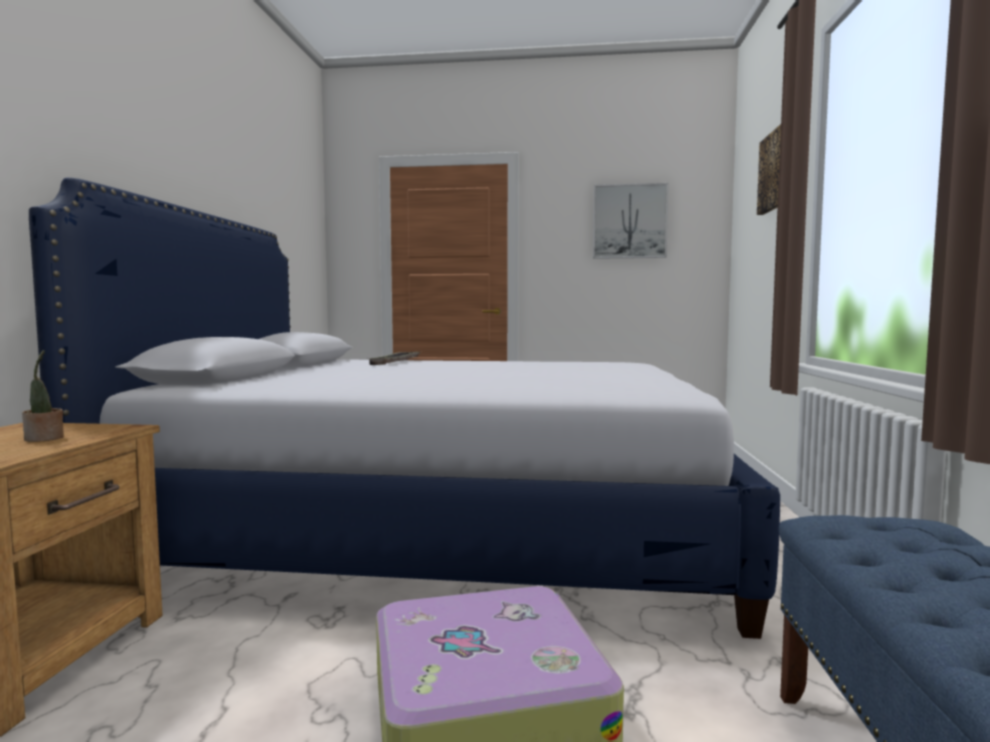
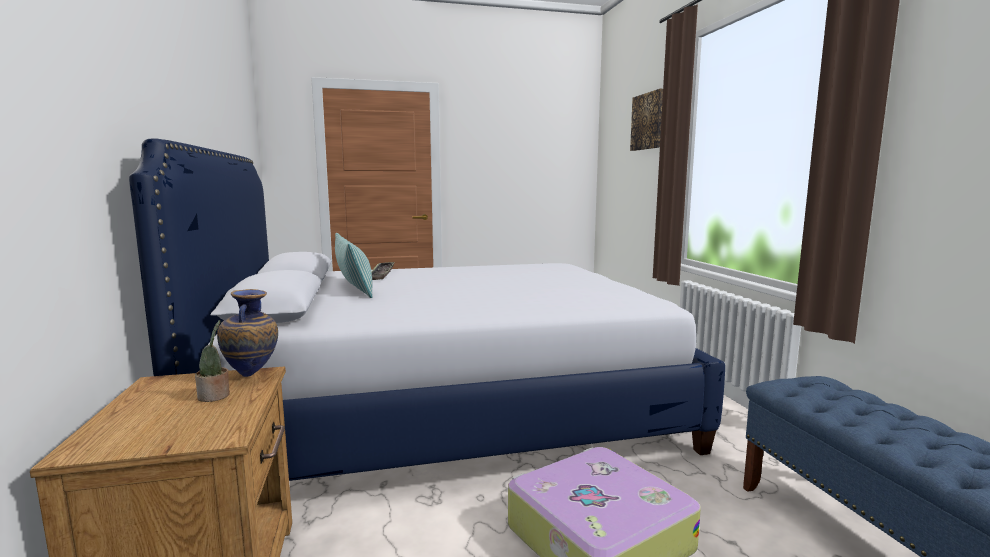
camera: 20 degrees left, 5 degrees up
(111, 429) = (252, 376): none -> vase
(338, 368) = (354, 287): none -> pillow
(629, 221) = (526, 145): picture -> none

